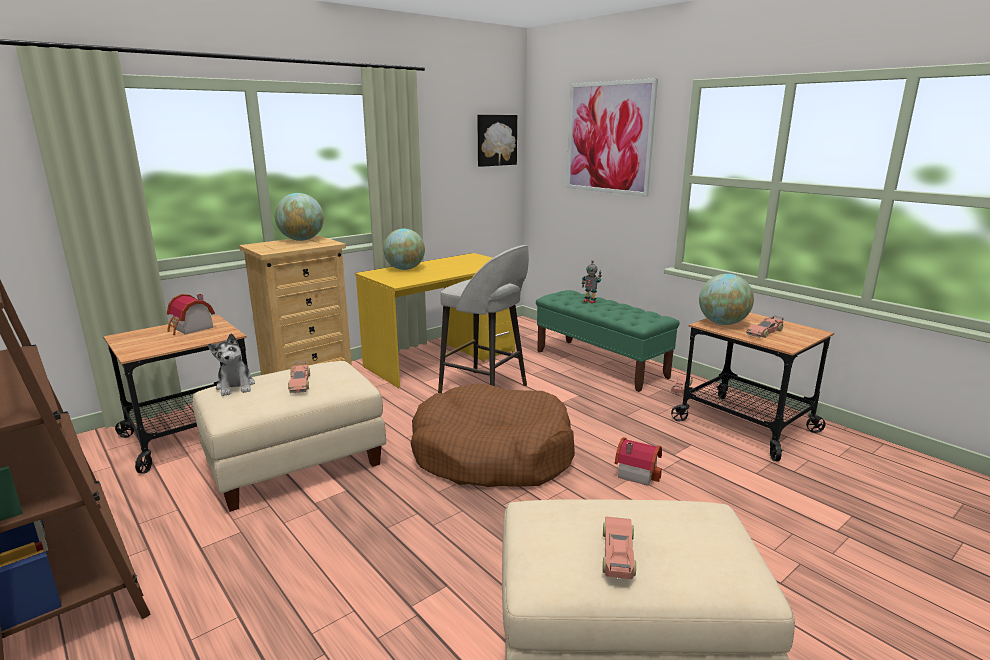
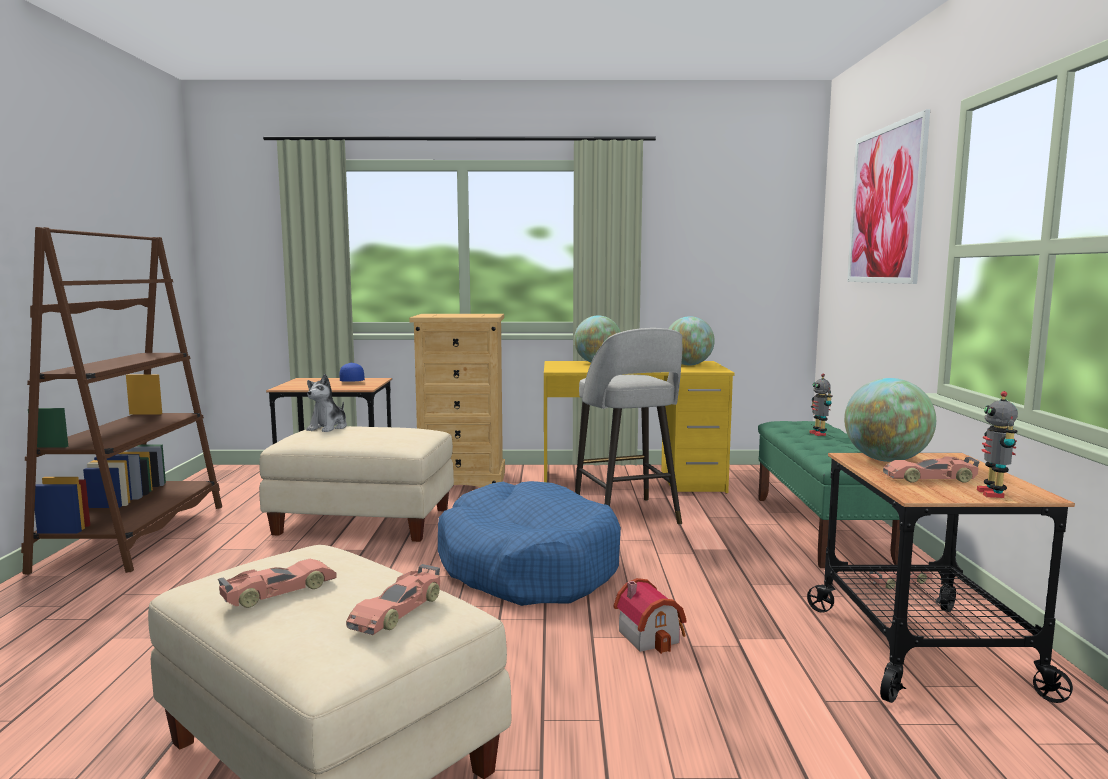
camera: 40 degrees right, 10 degrees down
(191, 328) = (352, 381): toy house -> blue cap
(299, 383) = (368, 434): toy car -> toy car (398, 611)
(301, 240) = (476, 314): globe -> globe (688, 365)
(492, 454) = (528, 566): brown dog bed -> blue dog bed
(496, 140) = (770, 222): picture -> none
(803, 336) = (993, 494): none -> toy robot

